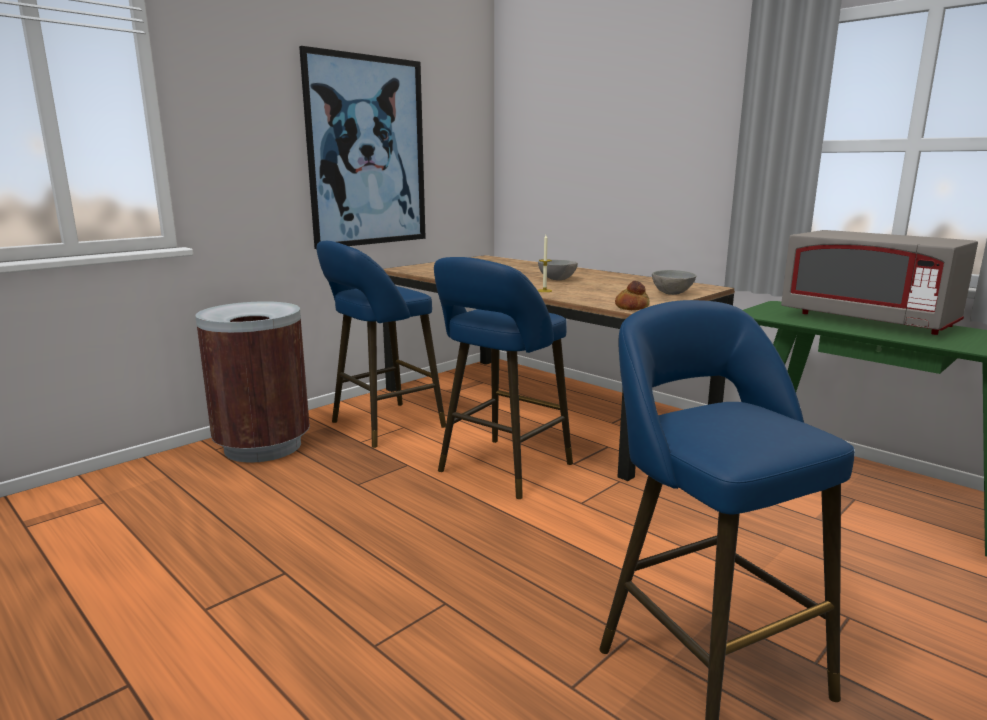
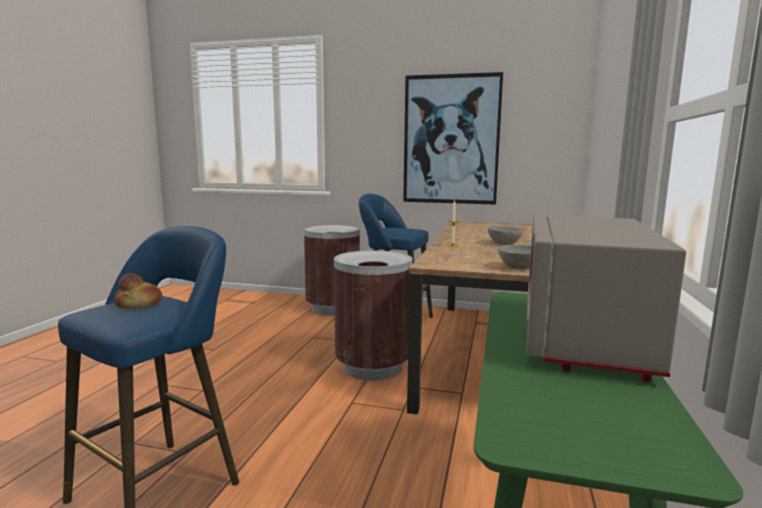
camera: 60 degrees right, 5 degrees down
(501, 470) = (372, 366): blue stool -> brown trash can
(632, 307) = (434, 264): bread -> bread (139, 304)

